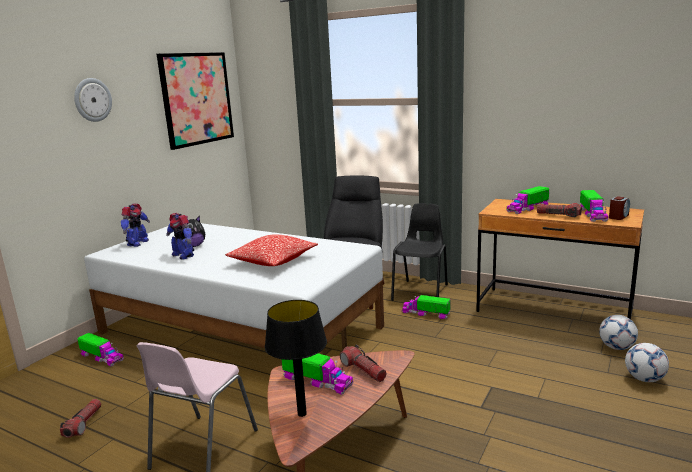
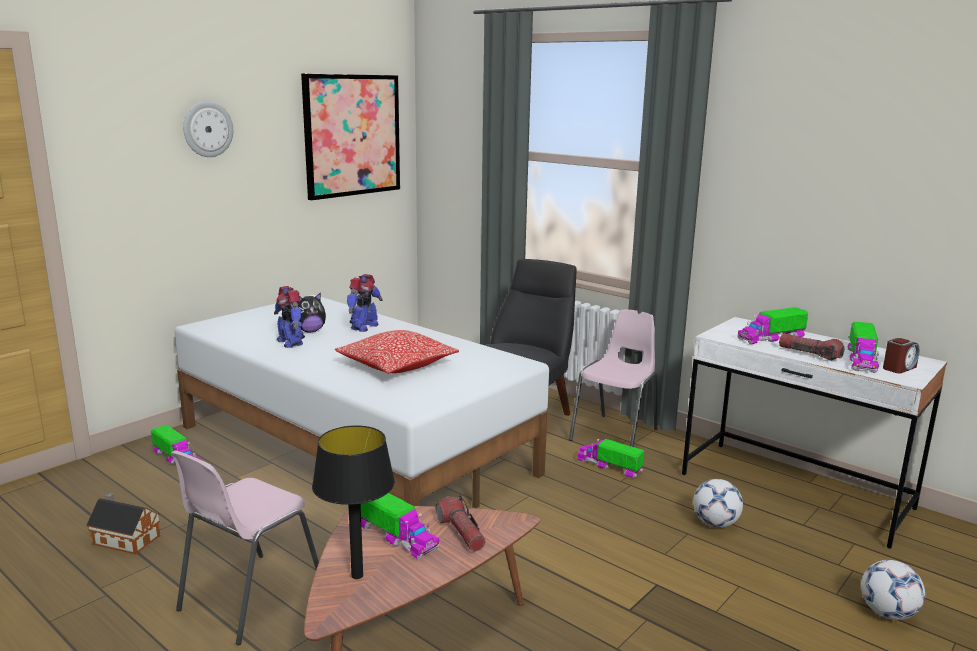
camera: 10 degrees right, 0 degrees up
(83, 424) = (125, 539): flashlight -> toy house
(137, 243) = (244, 318): toy robot -> toy robot (363, 327)
(421, 292) = (616, 435): black chair -> pink chair
(553, 311) = (795, 491): brown desk -> white desk
(616, 347) = (866, 560): football -> football (715, 524)

